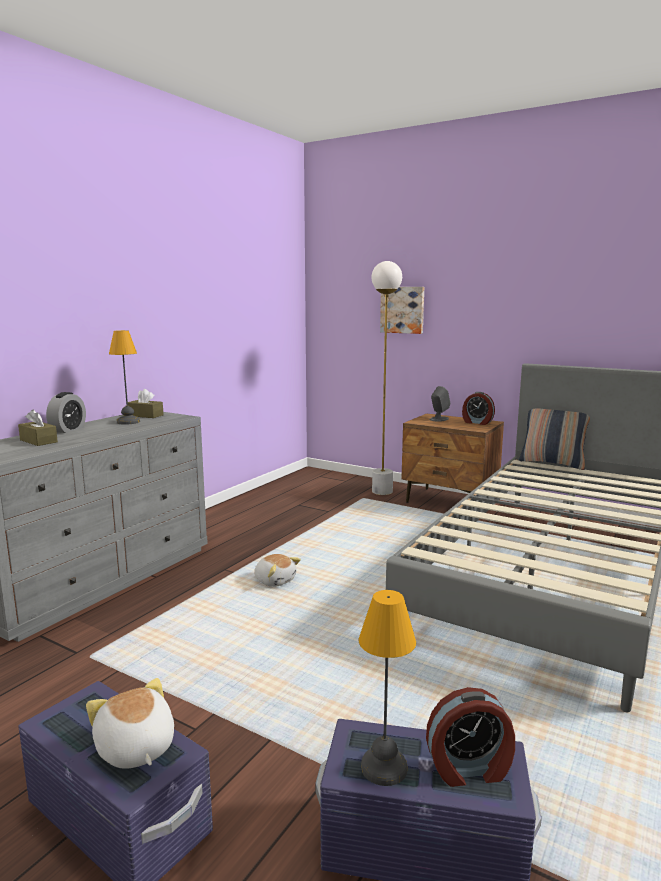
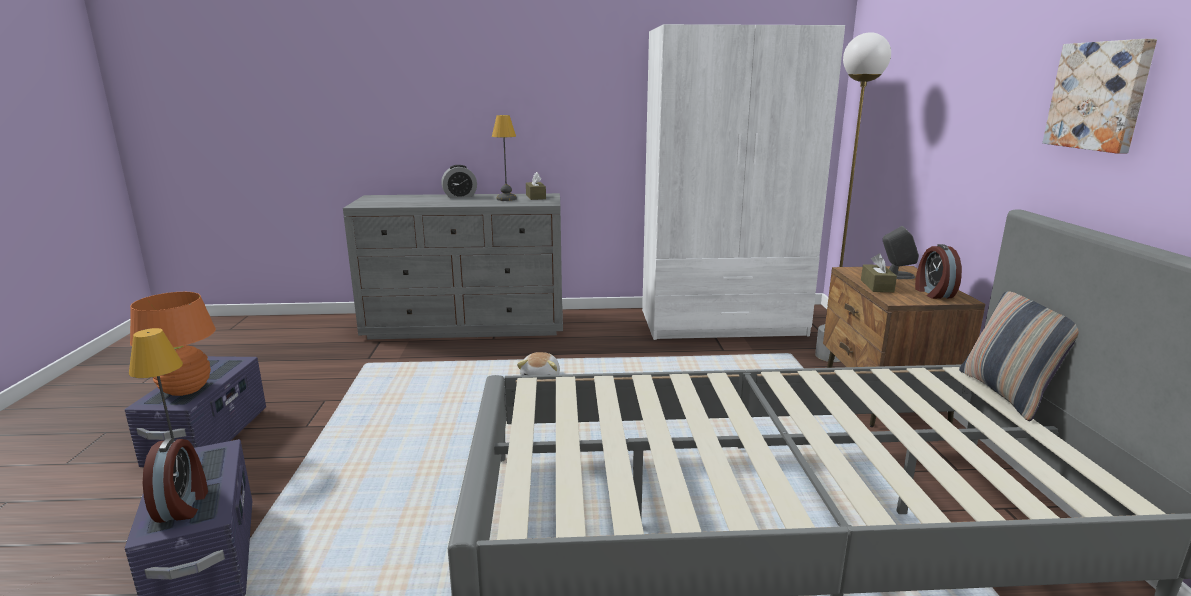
camera: 55 degrees right, 5 degrees up
(38, 441) = (419, 199): brown tissue box -> brown tissue box (877, 286)
(135, 749) = (185, 390): plush toy -> orange table lamp
(286, 496) = (722, 323): none -> white wardrobe
(402, 310) = (917, 106): picture -> picture (1100, 96)
(469, 769) = (183, 506): alarm clock -> alarm clock turned 150 degrees counterclockwise

